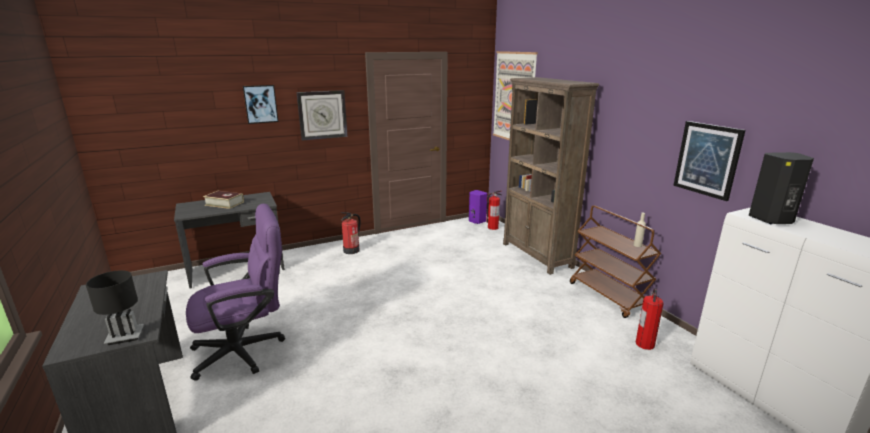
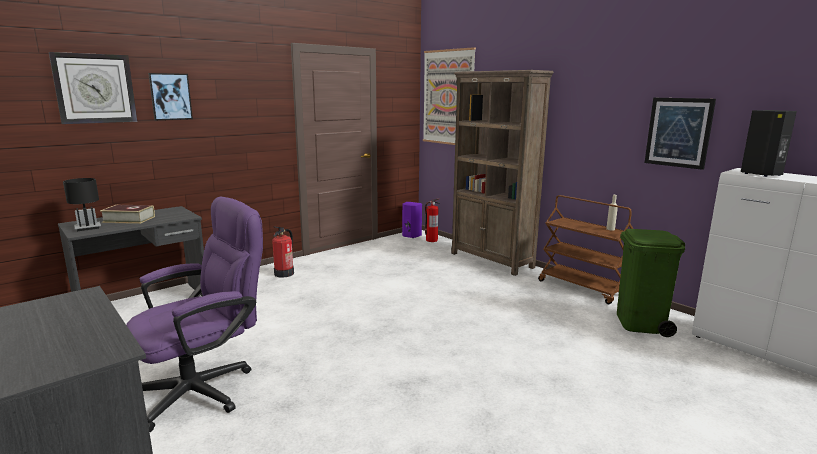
camera: 15 degrees left, 5 degrees down
(125, 337) = (93, 357): black table lamp -> black table lamp (88, 228)
(322, 115) = (244, 113): wall clock -> wall clock (95, 88)
(645, 344) = (640, 323): fire extinguisher -> green trash can

